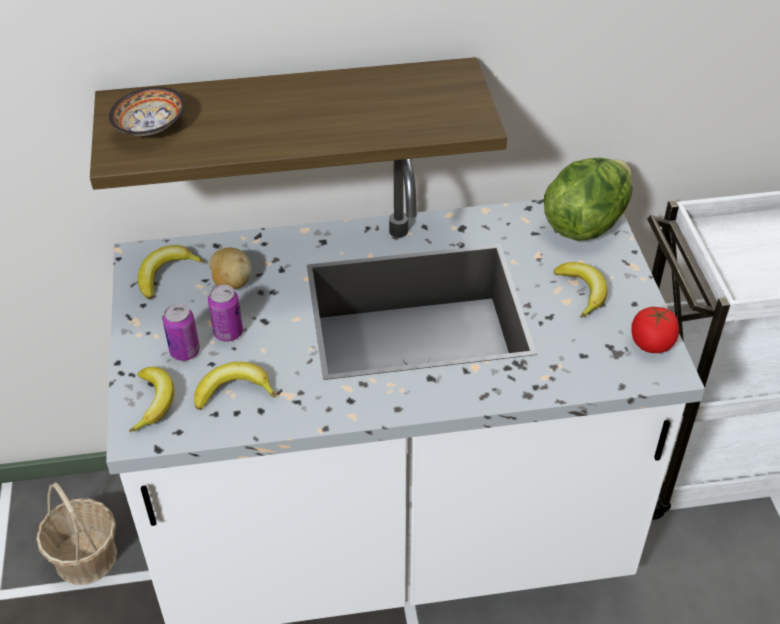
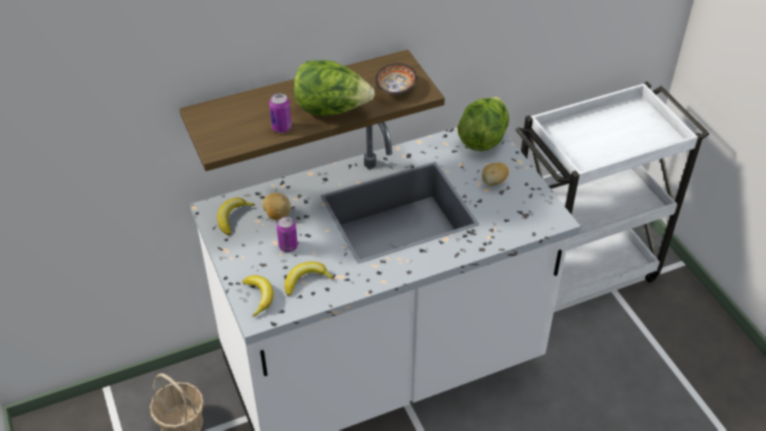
camera: 15 degrees left, 0 degrees up
(151, 128) = (227, 127): bowl -> bowl (395, 89)
(185, 352) = (265, 263): can -> can (281, 128)
(320, 127) = (332, 109): none -> lettuce
(582, 292) = (494, 182): banana -> potato
(652, 343) = (543, 205): tomato -> none

